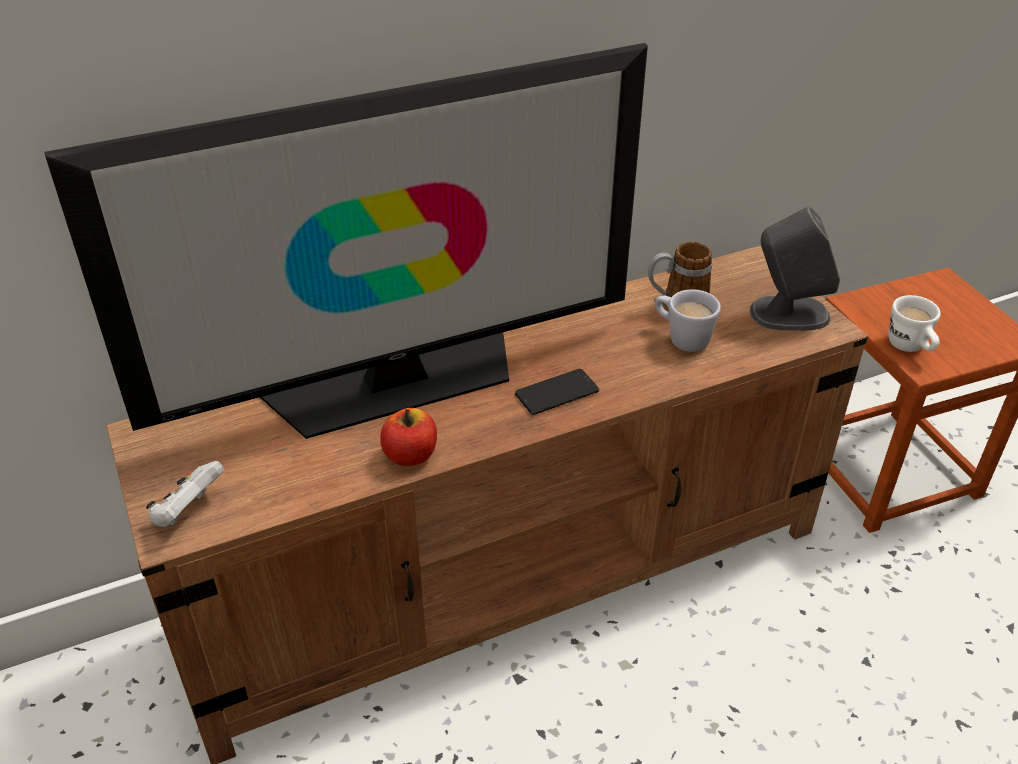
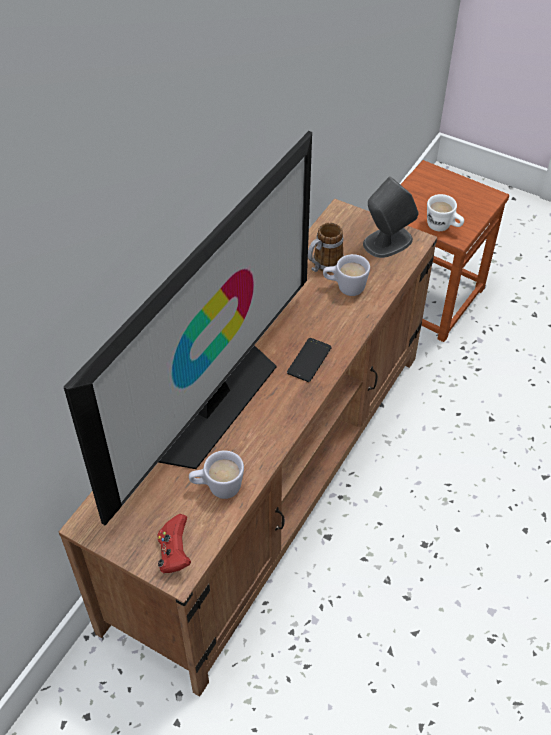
camera: 35 degrees left, 10 degrees up
(188, 511) = (174, 553): white game controller -> red game controller
(307, 470) = (217, 488): none -> white mug
(410, 455) = (266, 445): apple -> none

